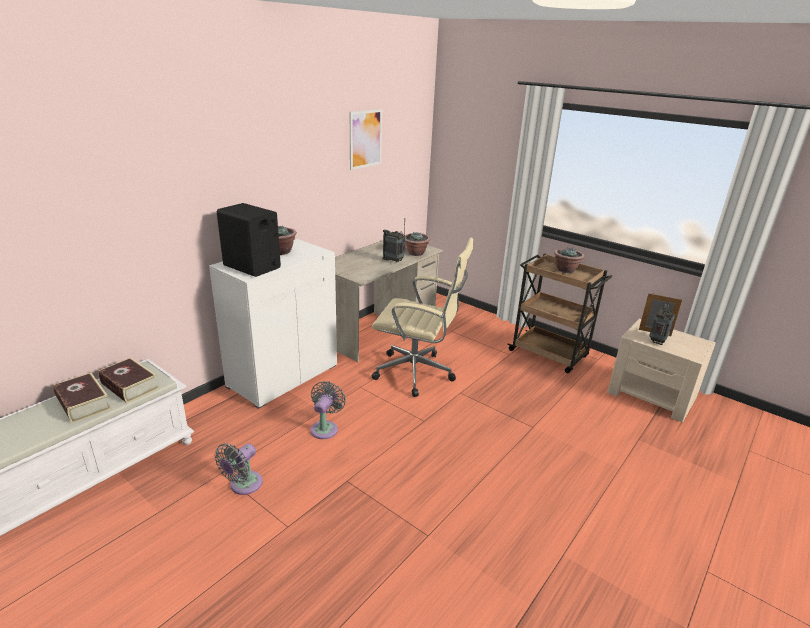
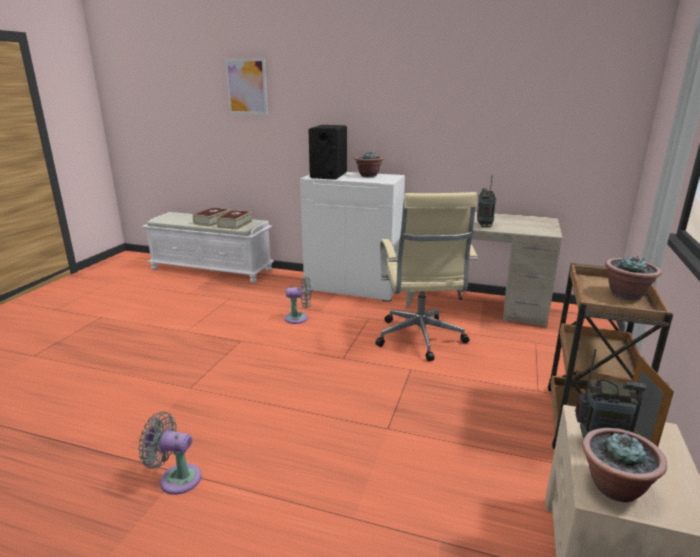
camera: 70 degrees right, 5 degrees down
(243, 485) = (220, 308): grey fan -> grey fan (176, 478)
(365, 139) = (515, 90): picture -> picture (246, 86)
(415, 253) = (523, 229): potted plant -> potted plant (614, 487)

